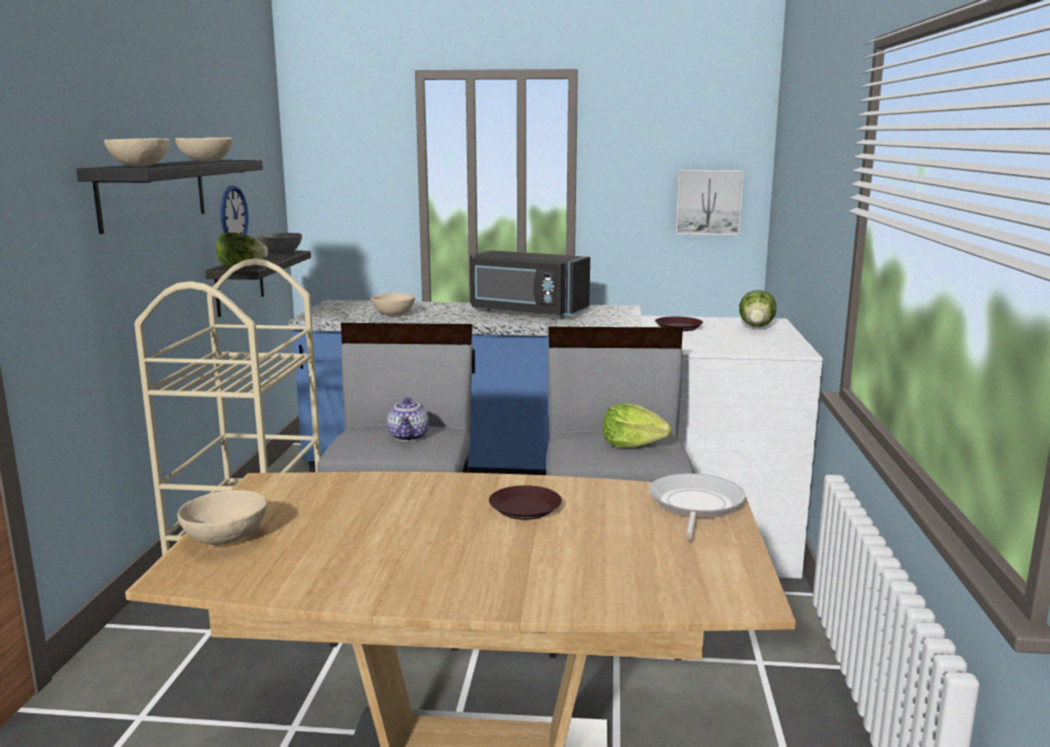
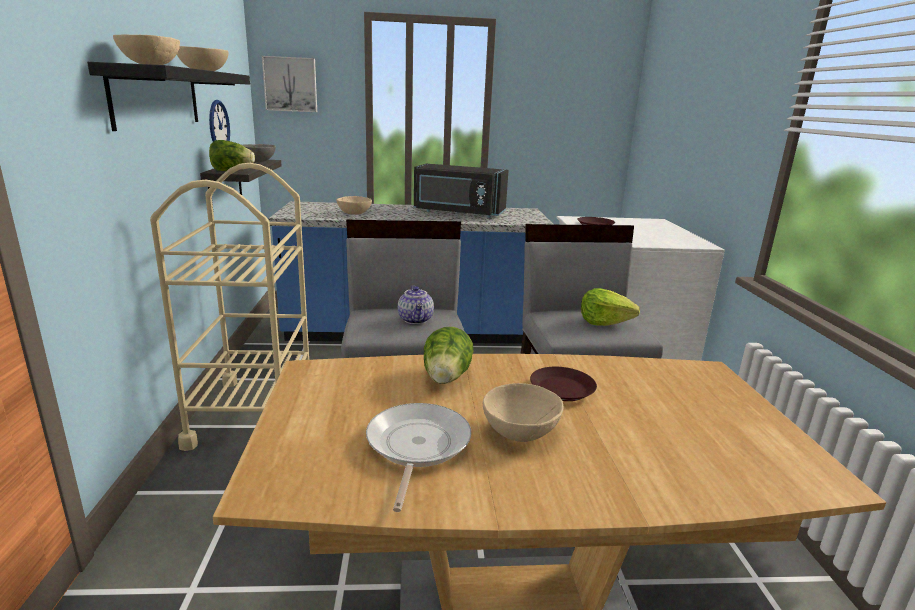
camera: 10 degrees left, 5 degrees up
(226, 538) = (298, 438): beige bowl -> beige bowl (521, 432)
(694, 506) = (699, 380): frying pan -> frying pan (416, 446)
(708, 202) = (588, 130): picture -> picture (290, 84)
(756, 327) = (652, 225): lettuce -> lettuce (446, 379)

